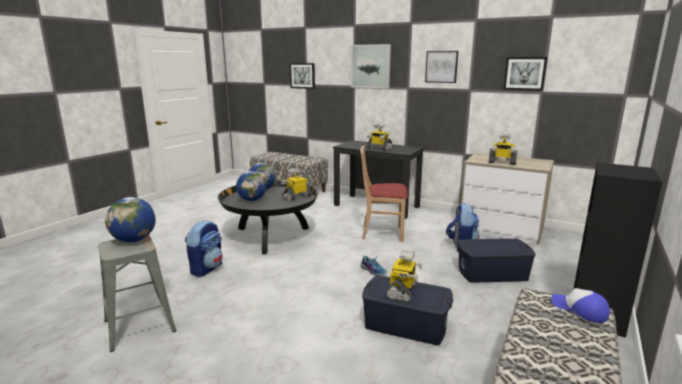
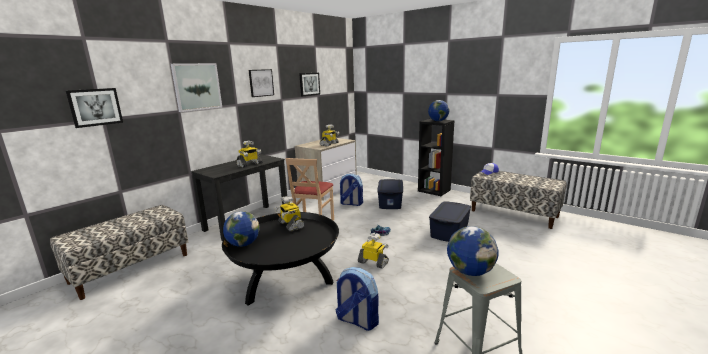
camera: 80 degrees left, 0 degrees up
(252, 200) = (281, 249): globe -> globe (438, 121)
(402, 291) = (449, 211): toy robot -> toy robot (373, 262)

